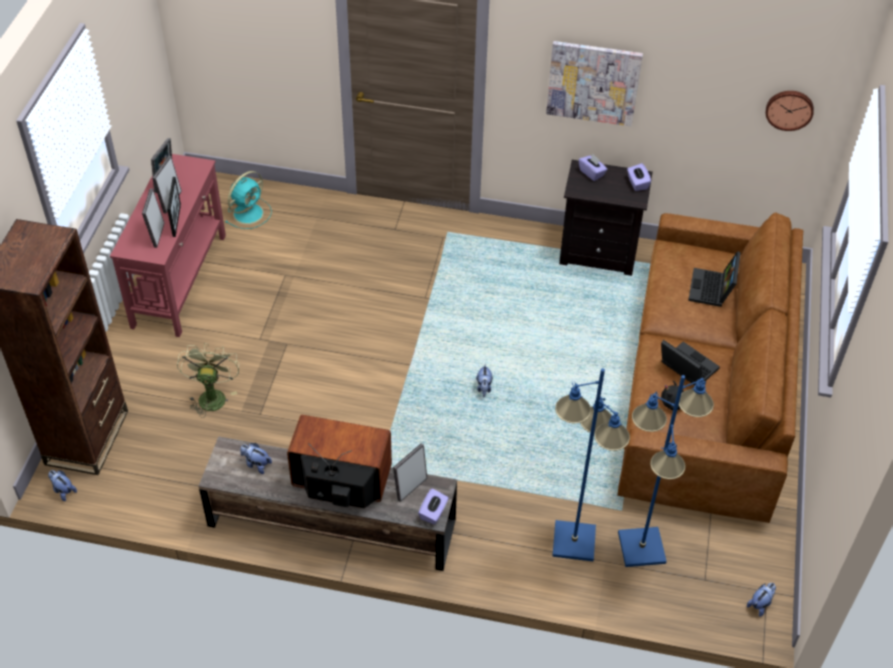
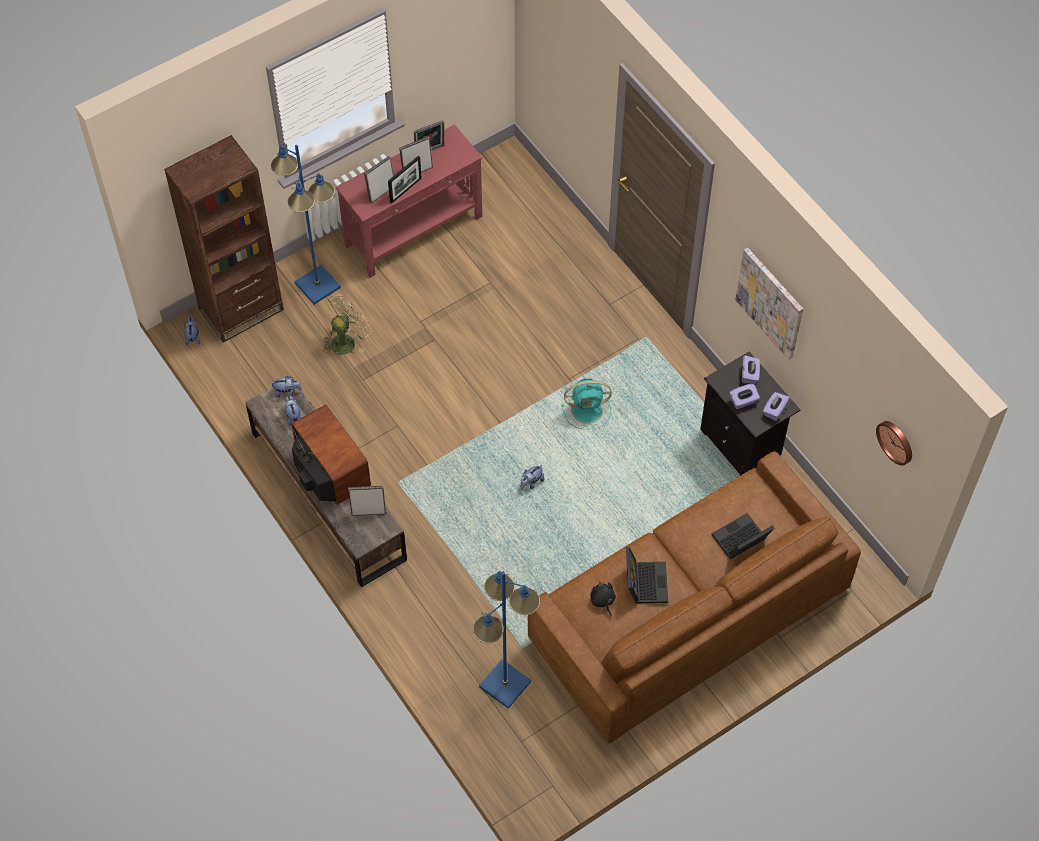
camera: 45 degrees right, 10 degrees up
(249, 212) = (518, 209): turquoise fan -> turquoise fan (588, 410)
(433, 513) = (364, 540): purple tissue box -> purple tissue box (743, 401)
(573, 541) = (465, 640): blue floor lamp -> blue floor lamp (317, 285)
(760, 604) = (538, 789): plush toy -> plush toy (287, 392)

